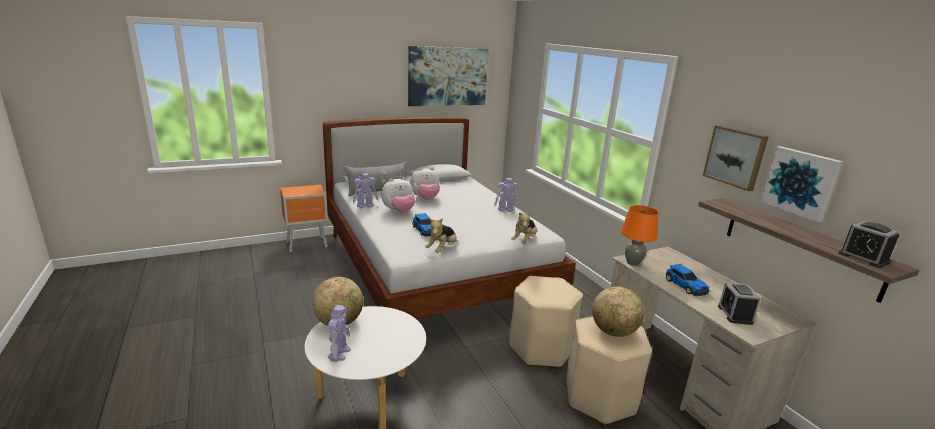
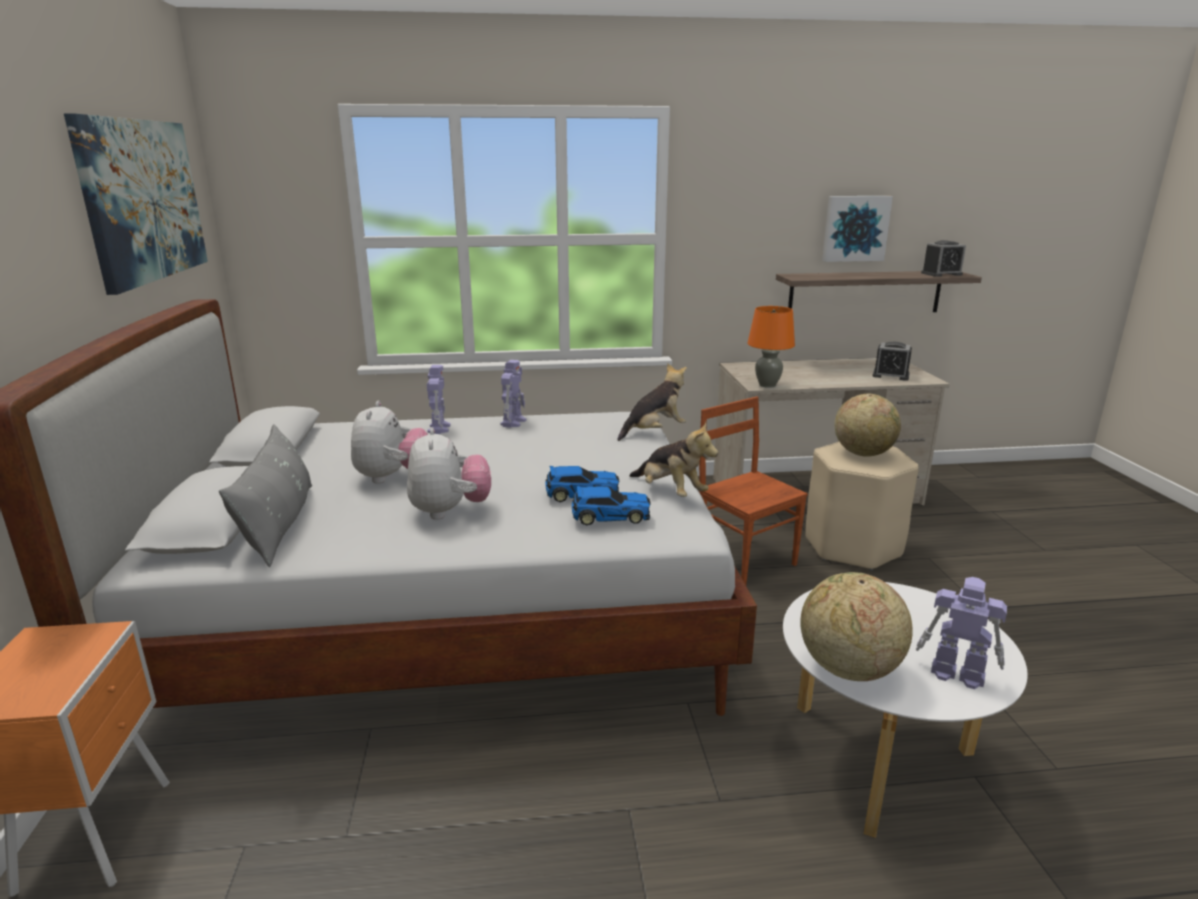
camera: 70 degrees left, 0 degrees up
(365, 206) = (371, 547): toy robot -> toy robot (439, 428)
(524, 241) = (654, 432): plush toy -> plush toy turned 75 degrees counterclockwise
(541, 348) = (746, 560): beige stool -> brown chair
(685, 285) = (827, 378): toy car -> toy car (609, 515)
(735, 157) = (780, 222): picture -> none

